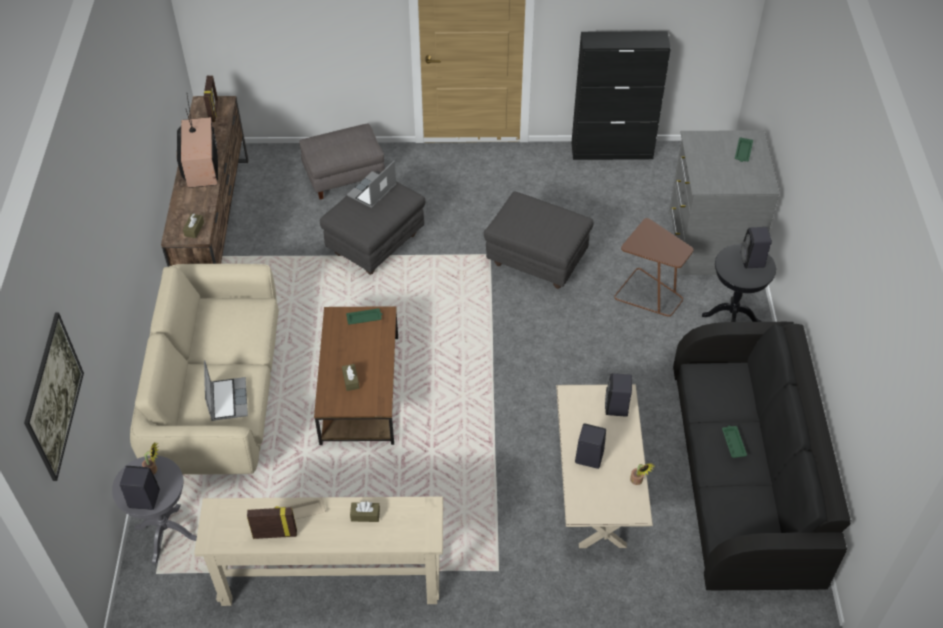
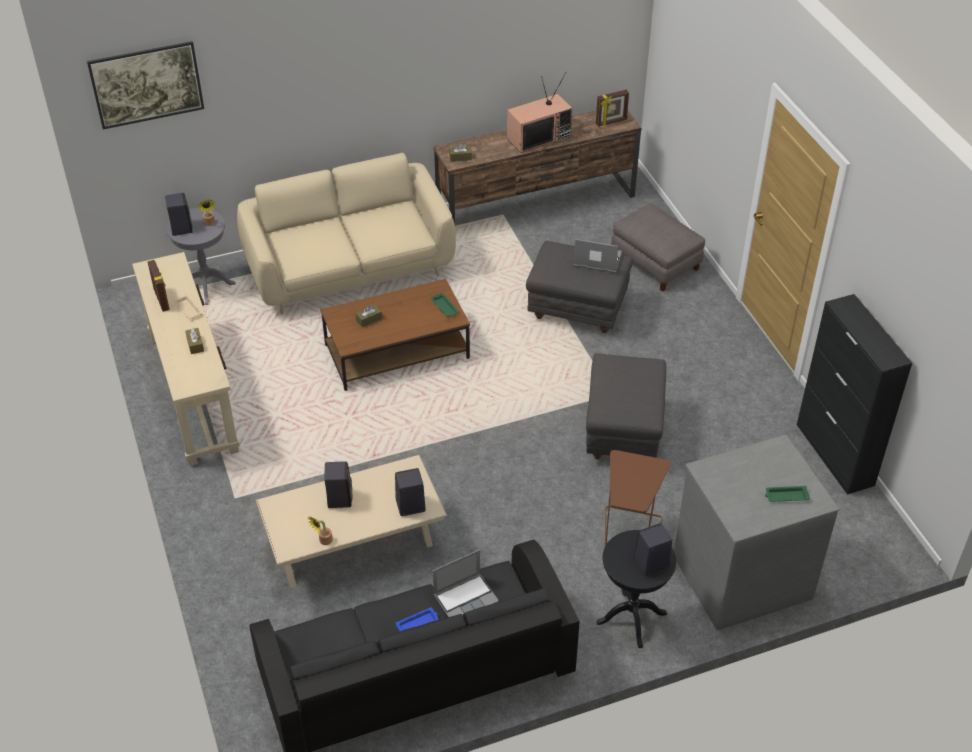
camera: 70 degrees right, 5 degrees down
(227, 399) = (308, 249): laptop -> laptop (466, 598)
(733, 442) = (418, 623): green tray -> blue tray

